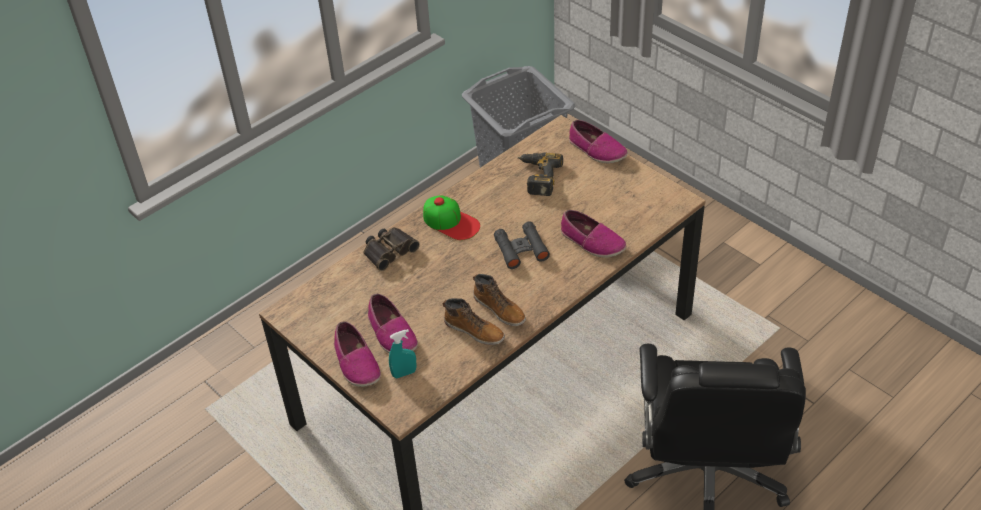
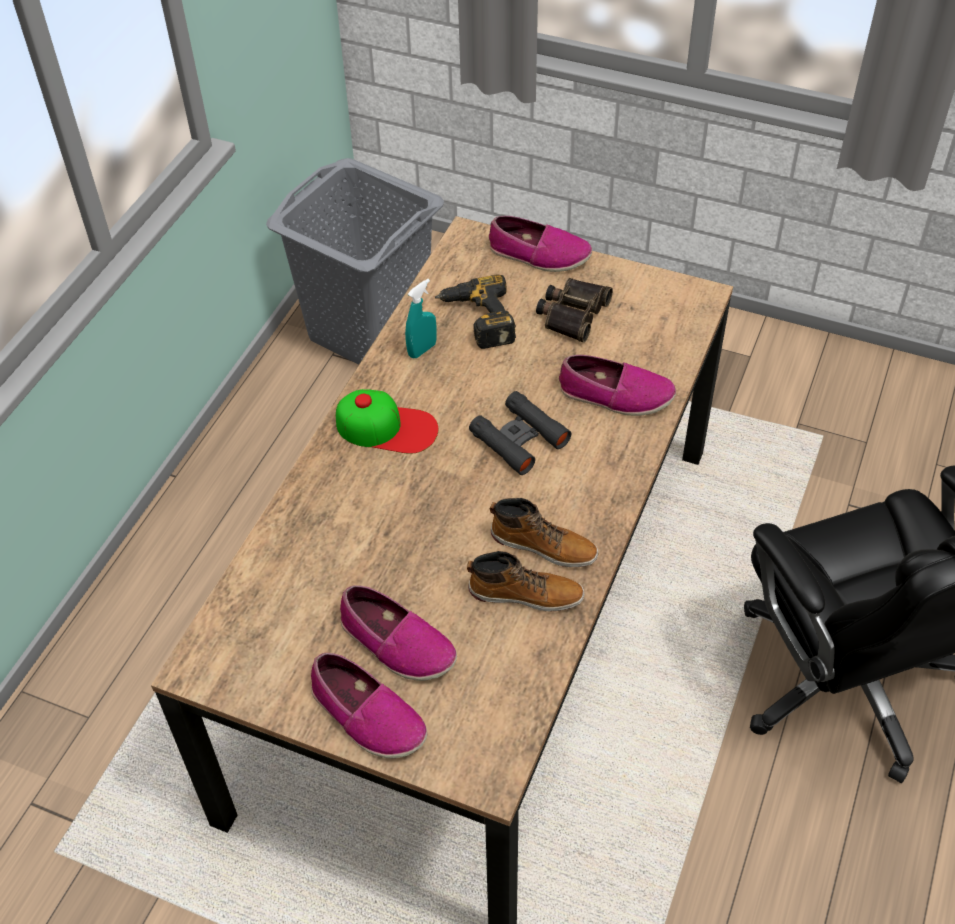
camera: 25 degrees left, 5 degrees up
(389, 250) = (314, 505): binoculars -> binoculars (572, 313)
(404, 373) = (456, 705): turquoise spray bottle -> turquoise spray bottle (422, 350)

